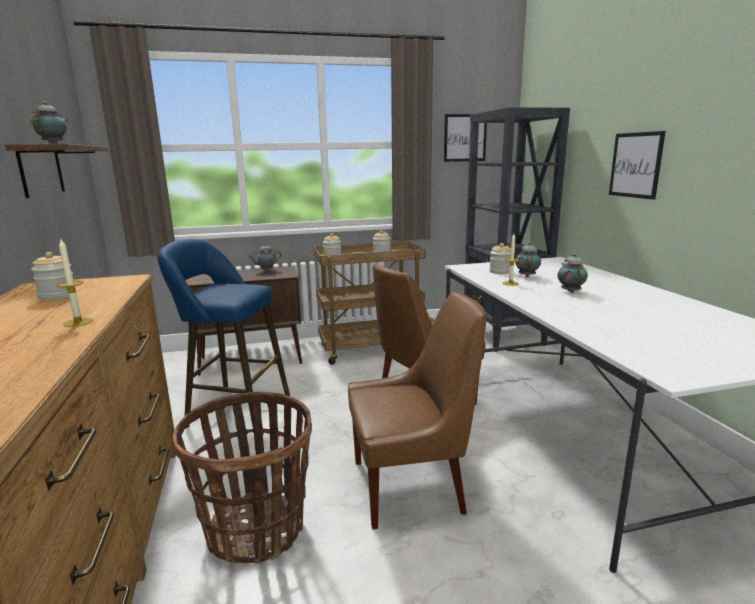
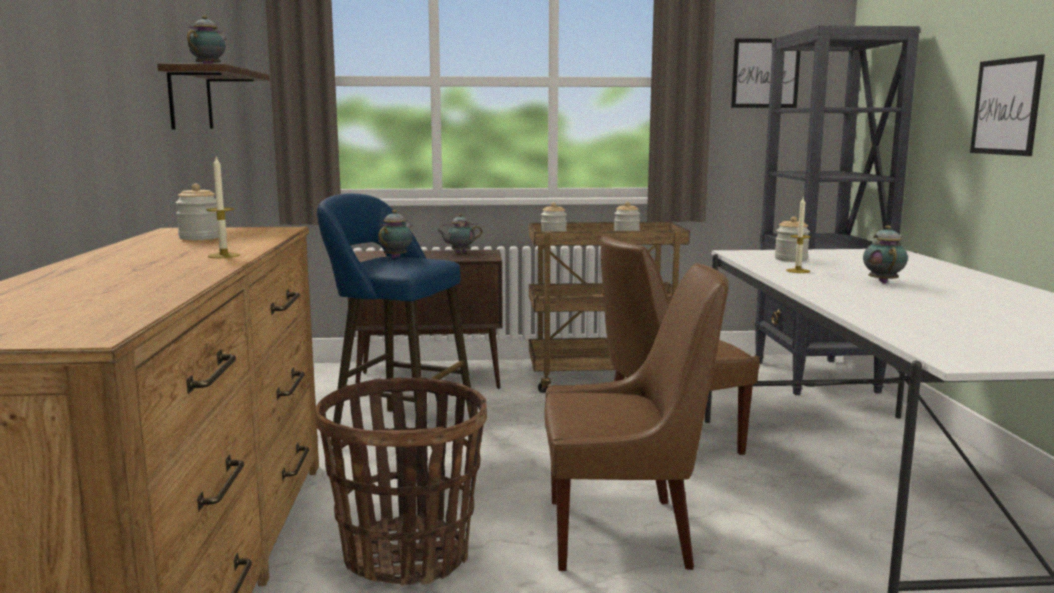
camera: 10 degrees right, 5 degrees down
(527, 276) = (828, 265): teapot -> teapot (397, 257)

